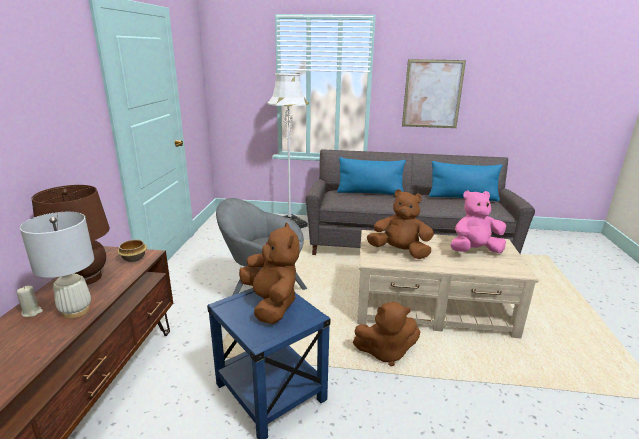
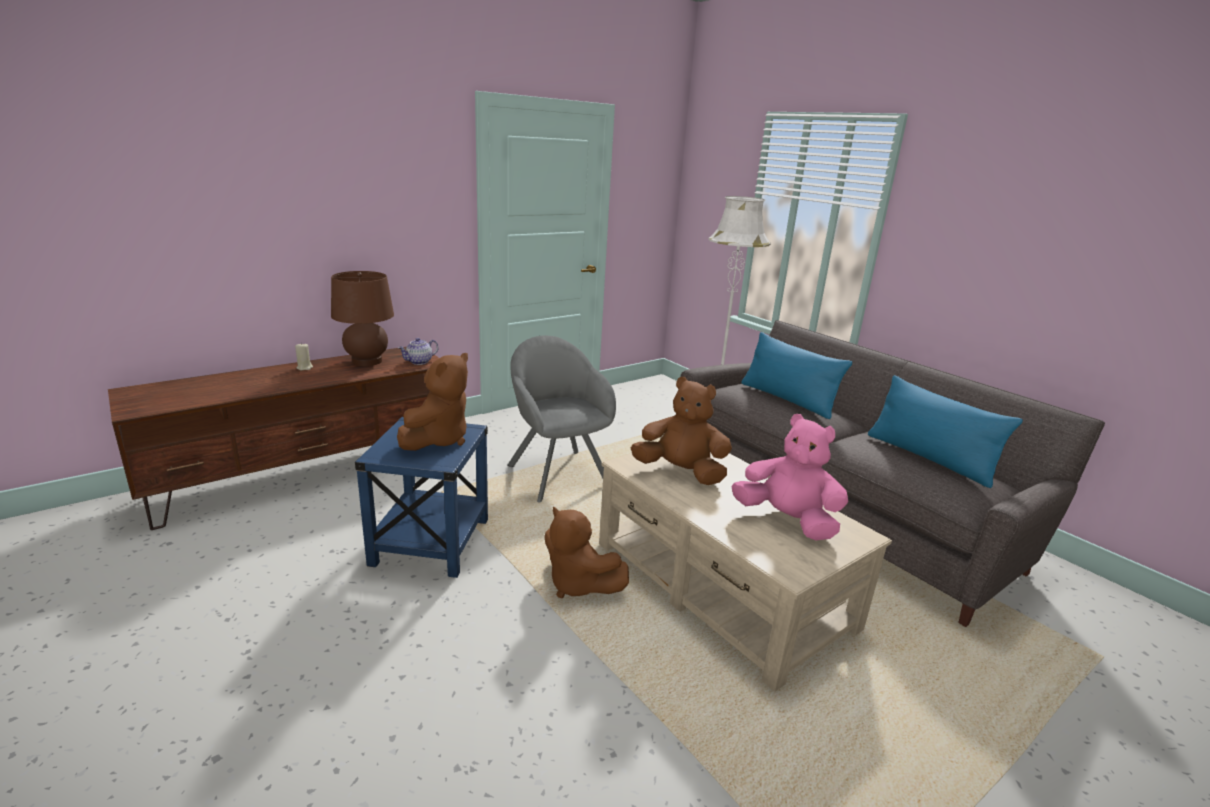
camera: 45 degrees right, 0 degrees up
(76, 311) = (322, 378): white table lamp -> none
(134, 258) = (419, 362): bowl -> teapot
(400, 252) = (681, 472): brown plush toy -> brown plush toy turned 45 degrees counterclockwise
(432, 94) = (984, 263): picture -> none

